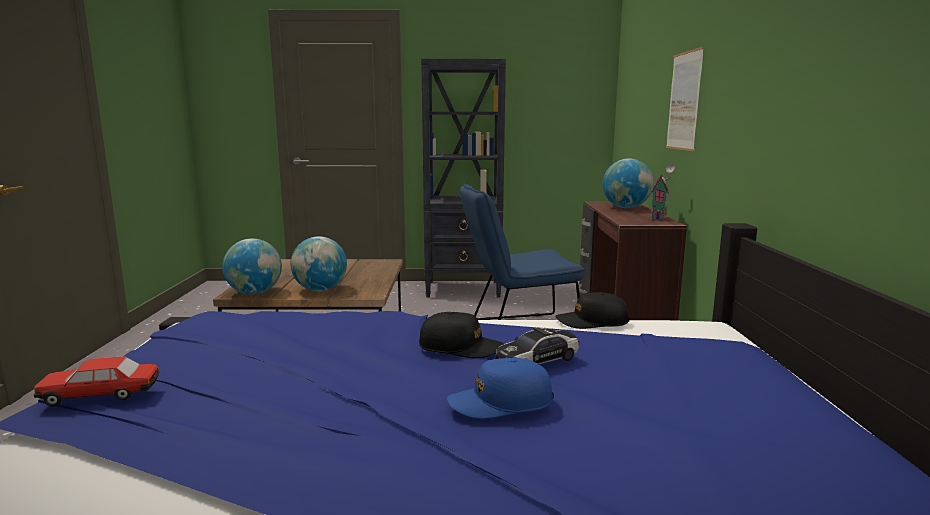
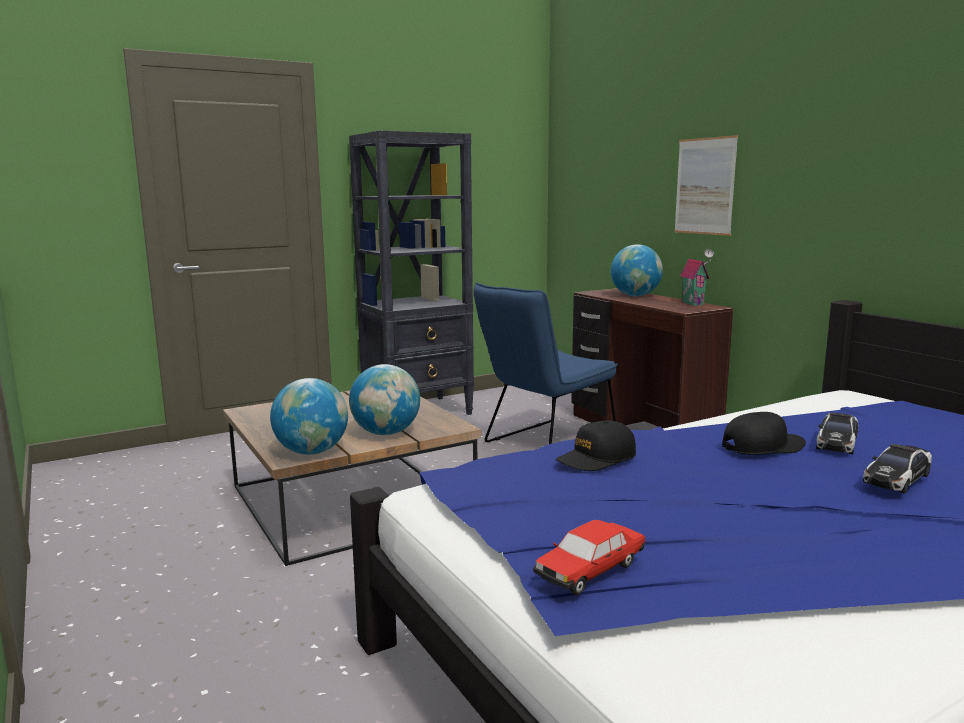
camera: 30 degrees left, 0 degrees up
(500, 403) = (897, 479): blue cap -> toy car
(592, 322) = (773, 407): black cap -> black cap (596, 459)

